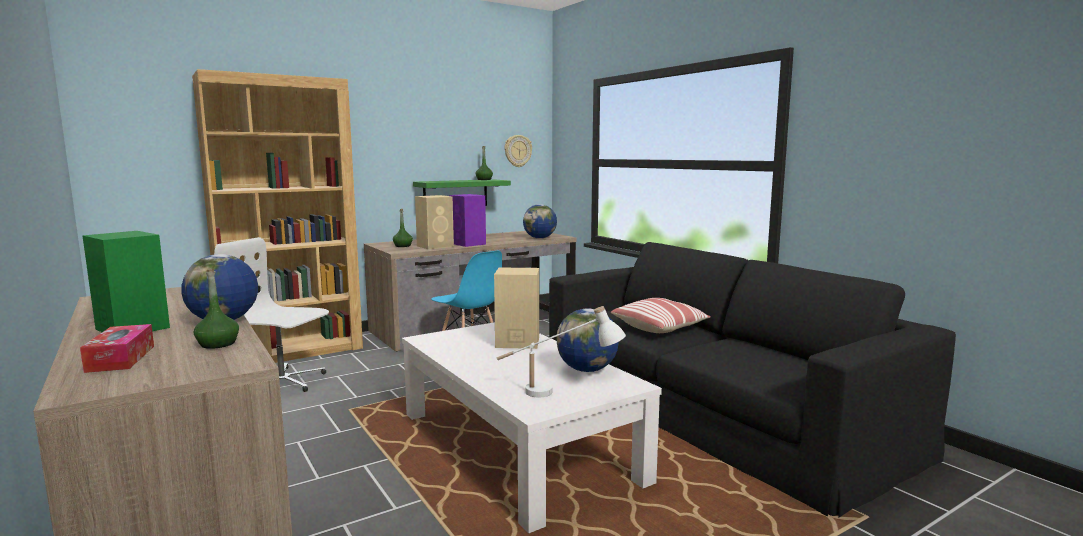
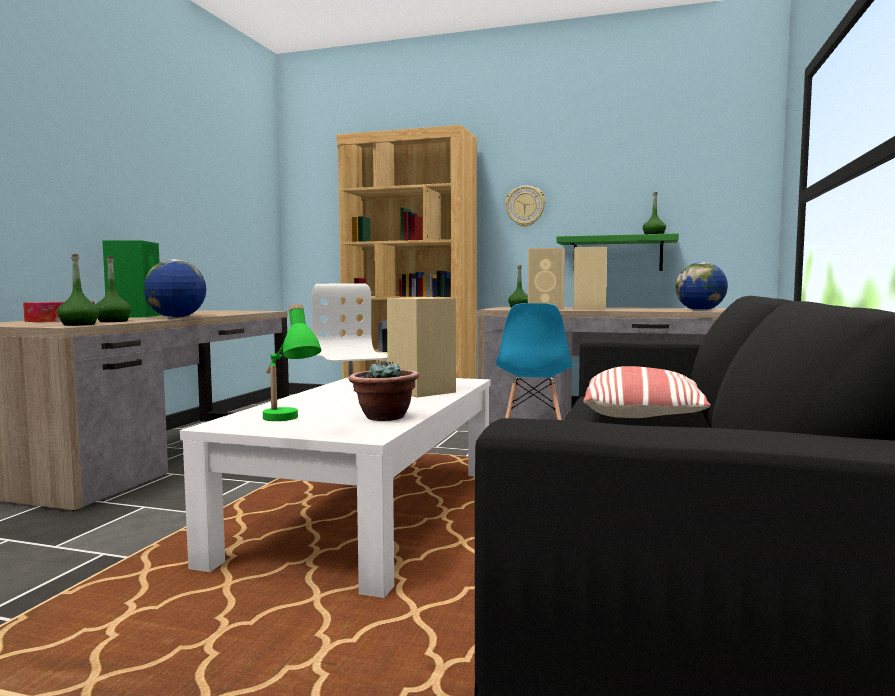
camera: 50 degrees right, 5 degrees down
(241, 359) = (79, 324): none -> green bottle
(468, 244) = (589, 309): purple speaker -> beige speaker
(517, 151) = (717, 197): wall clock -> wall clock (525, 206)
(559, 394) = (286, 422): white table lamp -> green table lamp
(587, 370) = (384, 417): globe -> potted plant

